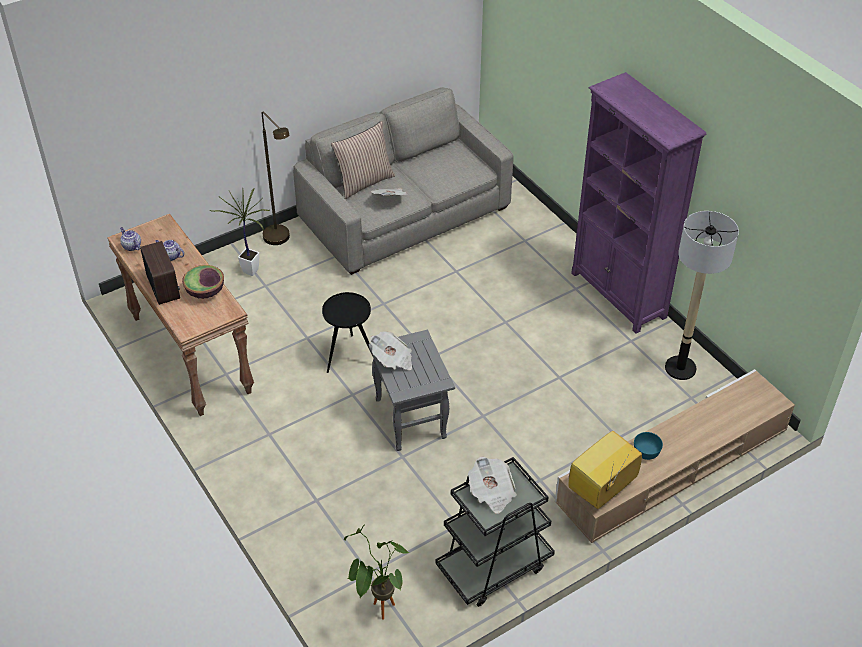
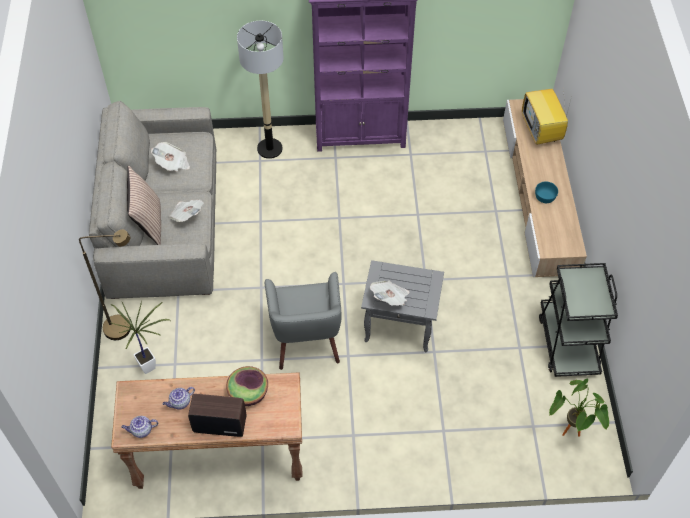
camera: 60 degrees left, 10 degrees up
(349, 358) = (306, 339): black side table -> grey armchair
(491, 493) = (580, 295): newspaper -> newspaper (172, 164)
(601, 490) = (564, 239): television -> television (542, 131)
(680, 368) = (454, 141): floor lamp -> floor lamp (269, 148)

